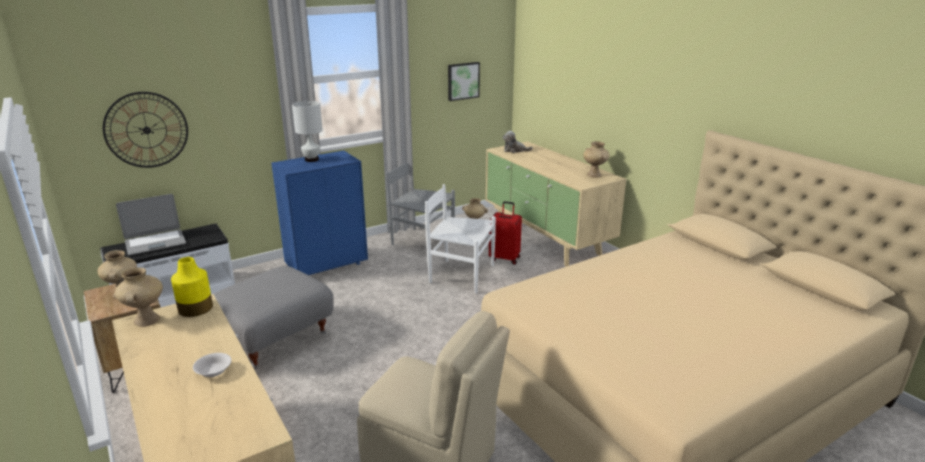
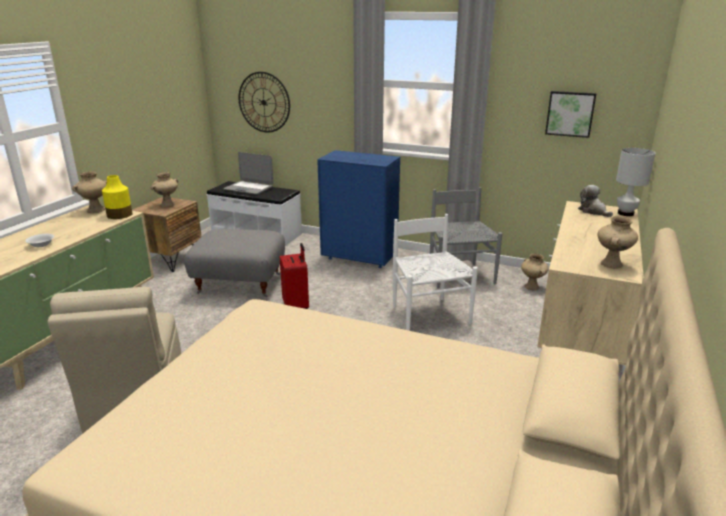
camera: 55 degrees right, 0 degrees up
(312, 159) = (360, 155): white table lamp -> white table lamp (626, 213)
(505, 258) = (495, 325): red suitcase -> red suitcase (296, 307)

